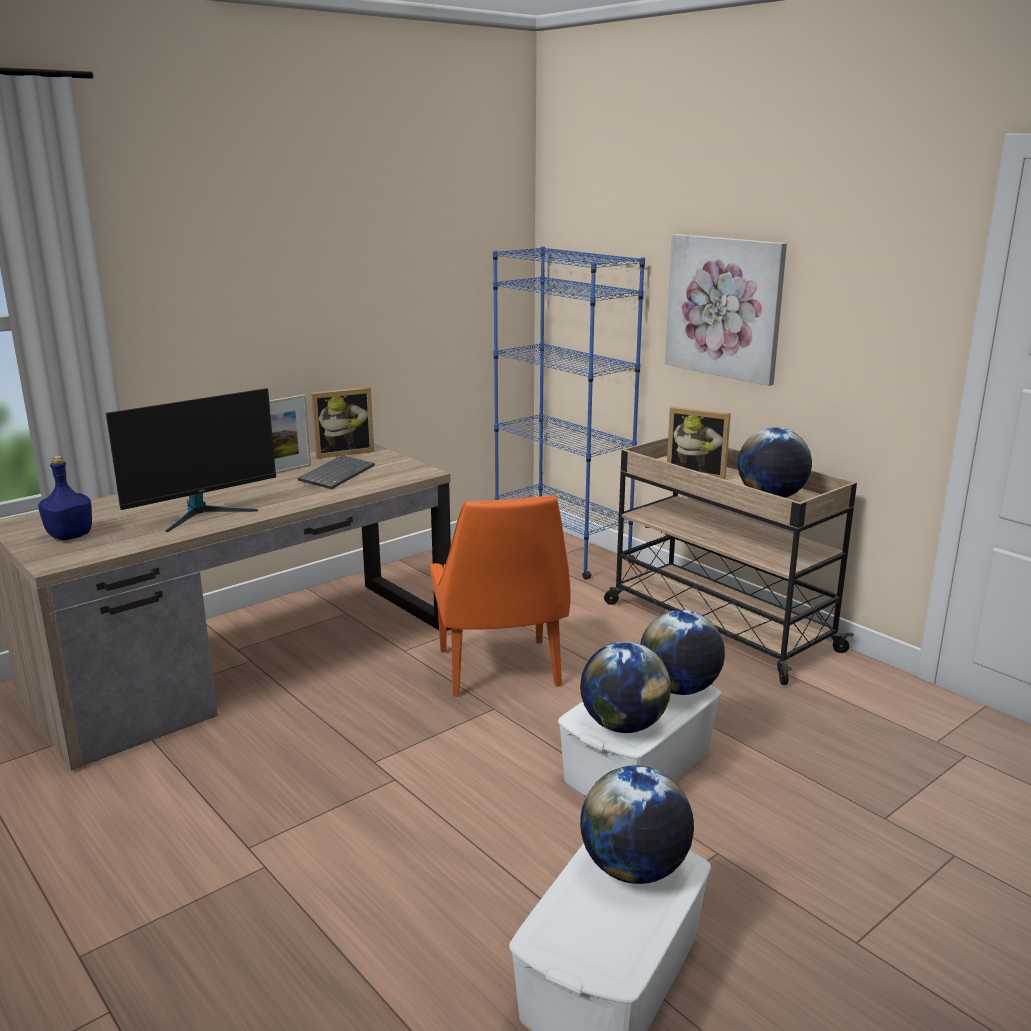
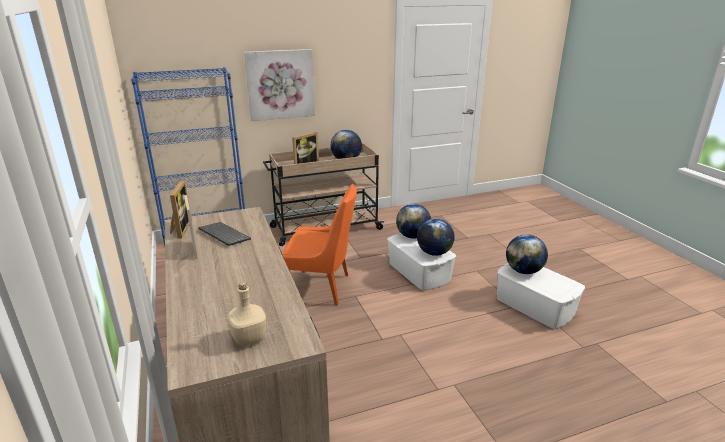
camera: 70 degrees left, 5 degrees up
(69, 536) = (249, 339): blue bottle -> beige bottle
(203, 513) = (252, 283): monitor -> none

